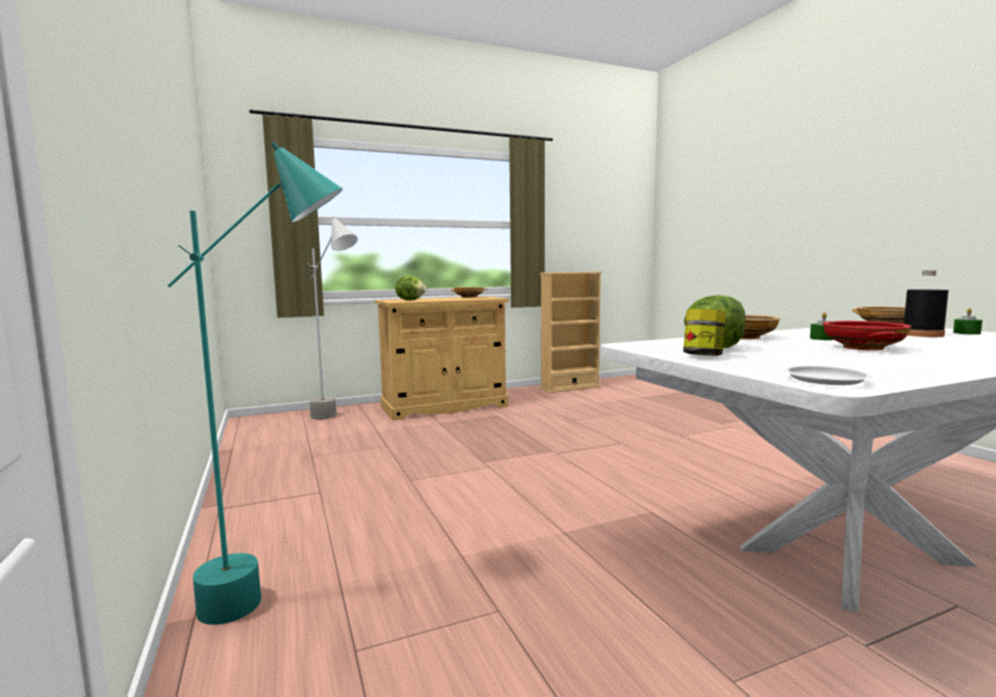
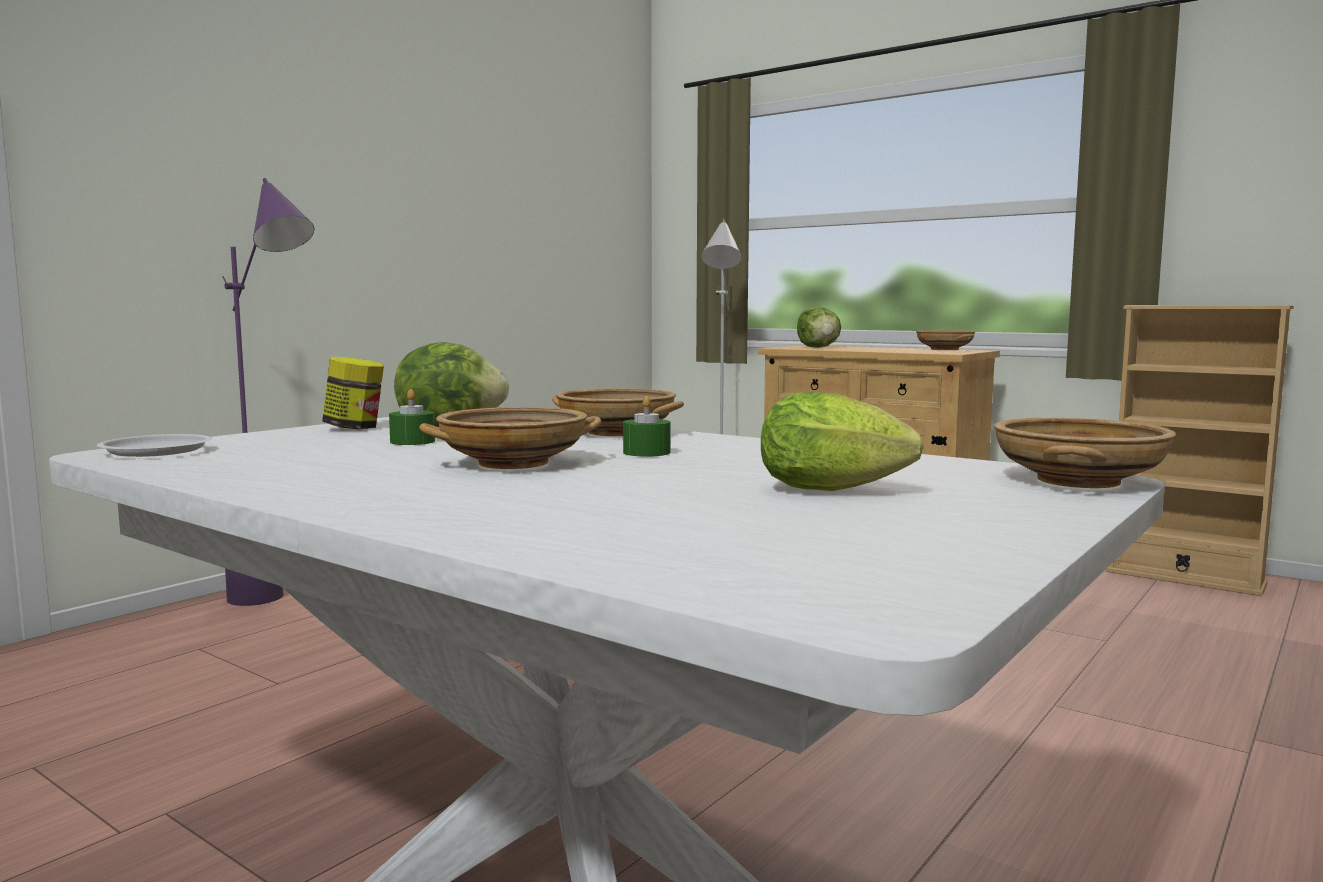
camera: 60 degrees right, 0 degrees up
(282, 594) = (278, 606): turquoise floor lamp -> purple floor lamp
(862, 347) = (514, 463): red bowl -> beige bowl
(922, 335) = (839, 490): black bottle -> lettuce
(966, 333) = (974, 516): green candle -> green candle (412, 441)

